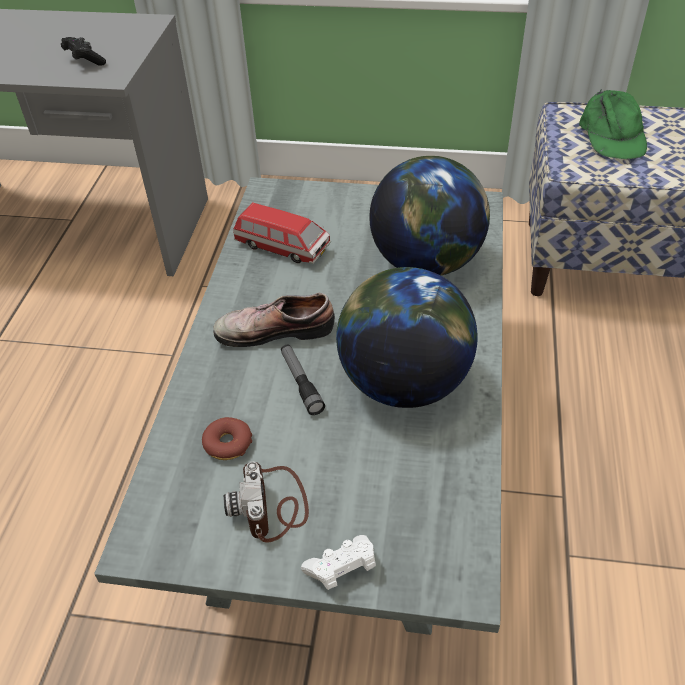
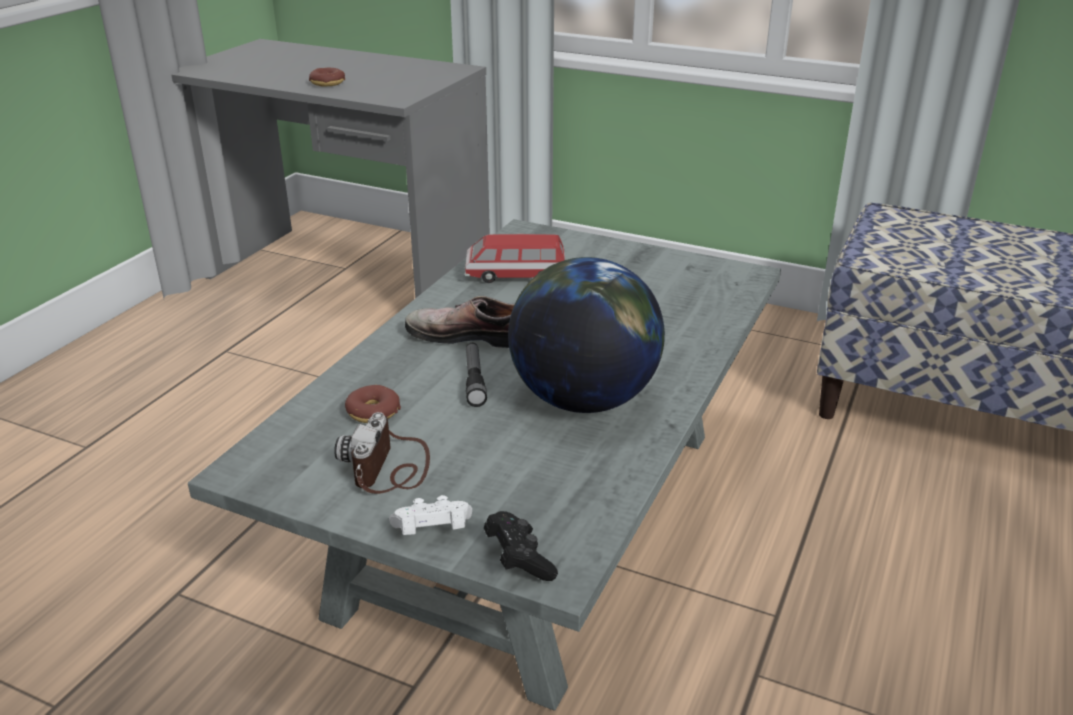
camera: 15 degrees right, 15 degrees down
(28, 64) = (327, 83): none -> donut
(85, 61) = (380, 86): black game controller -> black game controller (519, 559)
(282, 247) = (515, 275): toy car -> toy car turned 135 degrees clockwise
(427, 262) = (663, 310): globe -> none
(612, 136) = (933, 239): green cap -> none

